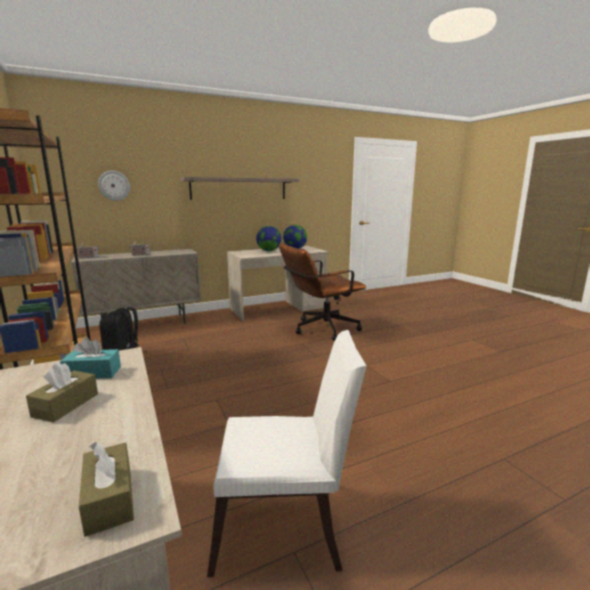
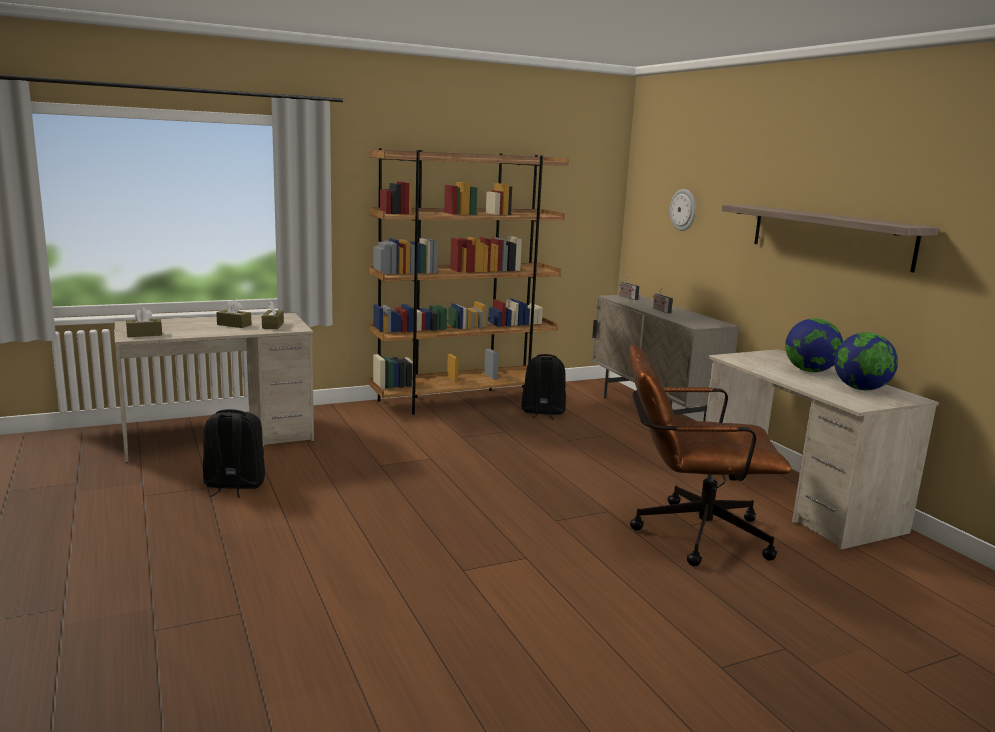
camera: 90 degrees right, 0 degrees up
(93, 373) = (273, 325): turquoise tissue box -> brown tissue box
(286, 524) = (234, 485): white chair -> black backpack
(320, 329) = (689, 533): brown office chair -> brown office chair turned 60 degrees counterclockwise

